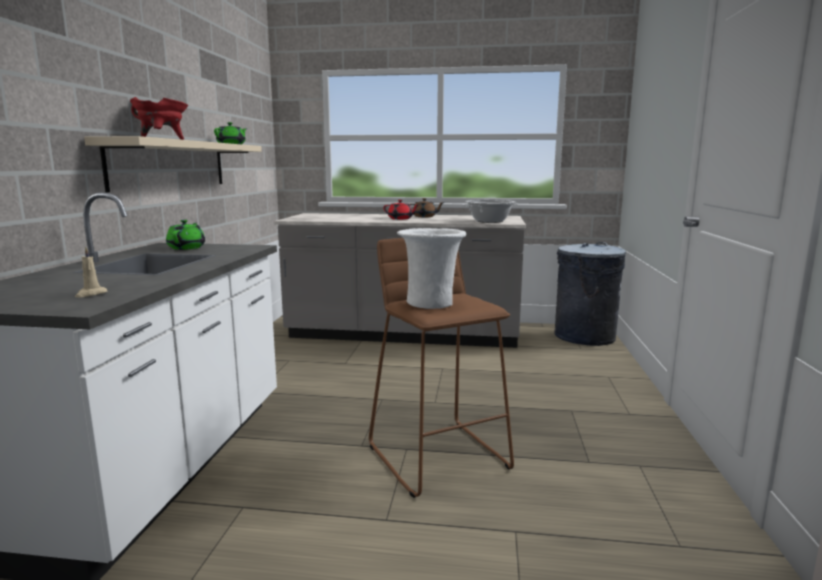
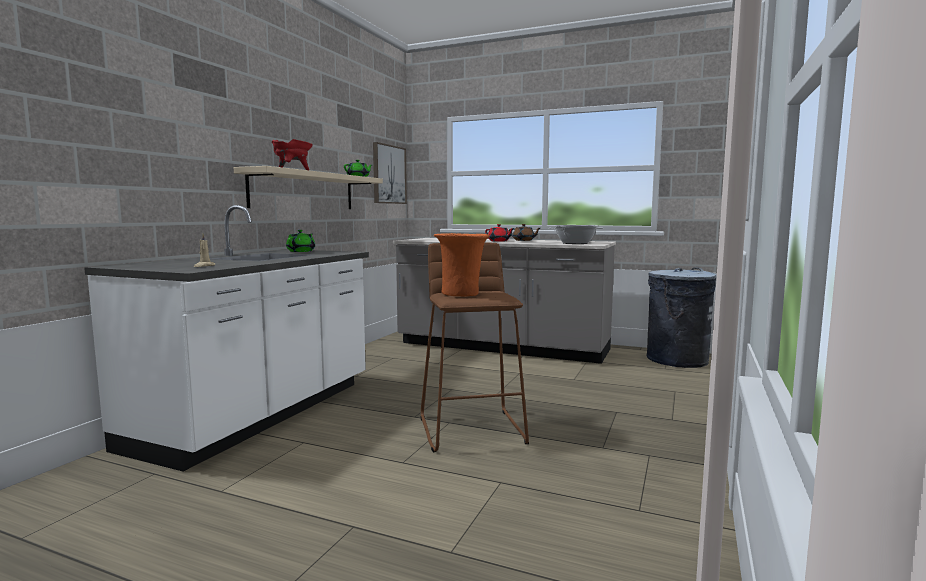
camera: 15 degrees right, 5 degrees down
(257, 138) = (388, 174): none -> picture
(430, 303) = (461, 294): white vase -> orange vase

